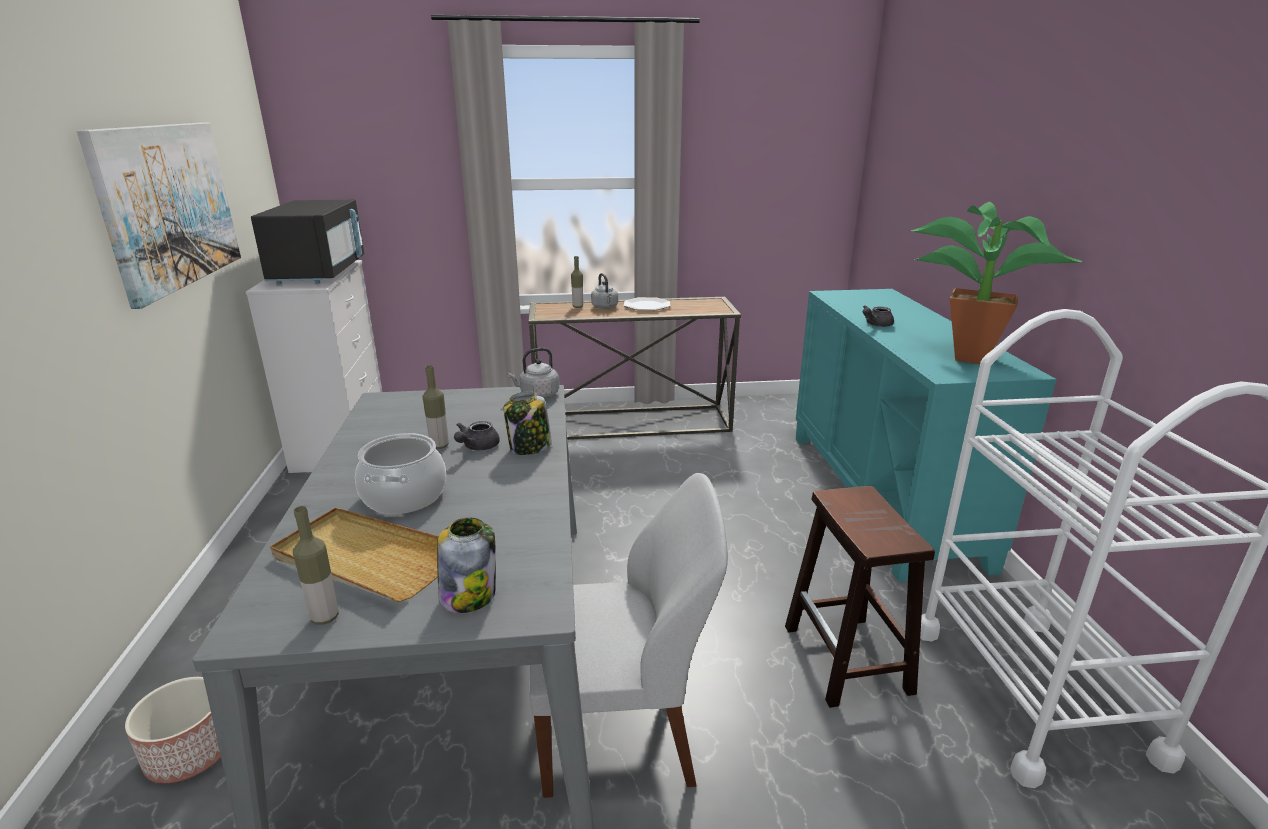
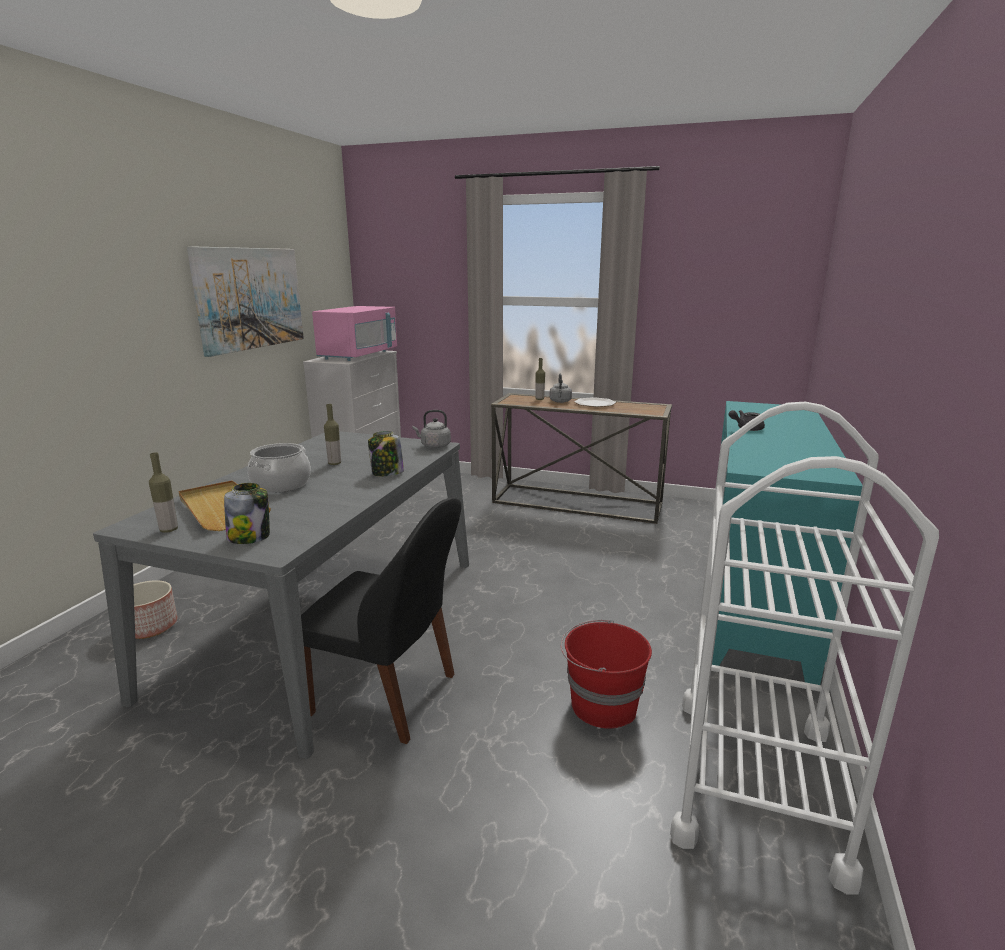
camera: 25 degrees right, 5 degrees down
(320, 273) = (359, 355): black microwave -> pink microwave
(477, 447) = (355, 467): grey teapot -> none
(621, 732) = (387, 696): white chair -> black chair
(848, 660) = (602, 705): brown stool -> red bucket
(963, 356) = (793, 458): potted plant -> none

